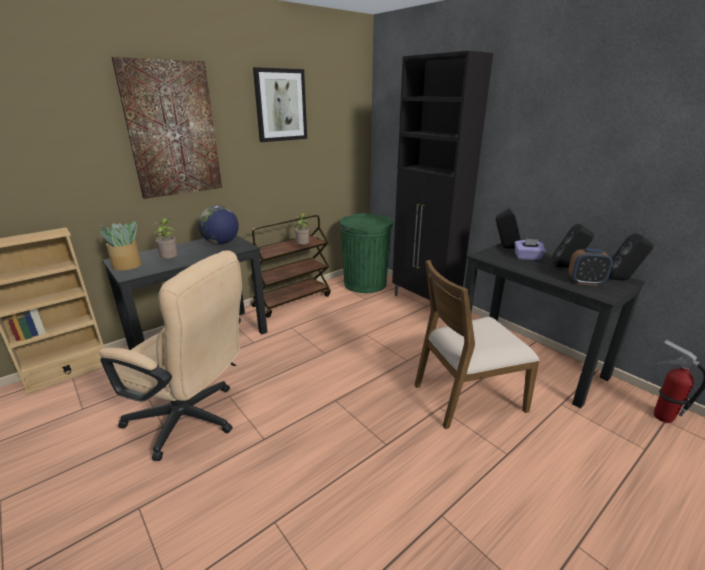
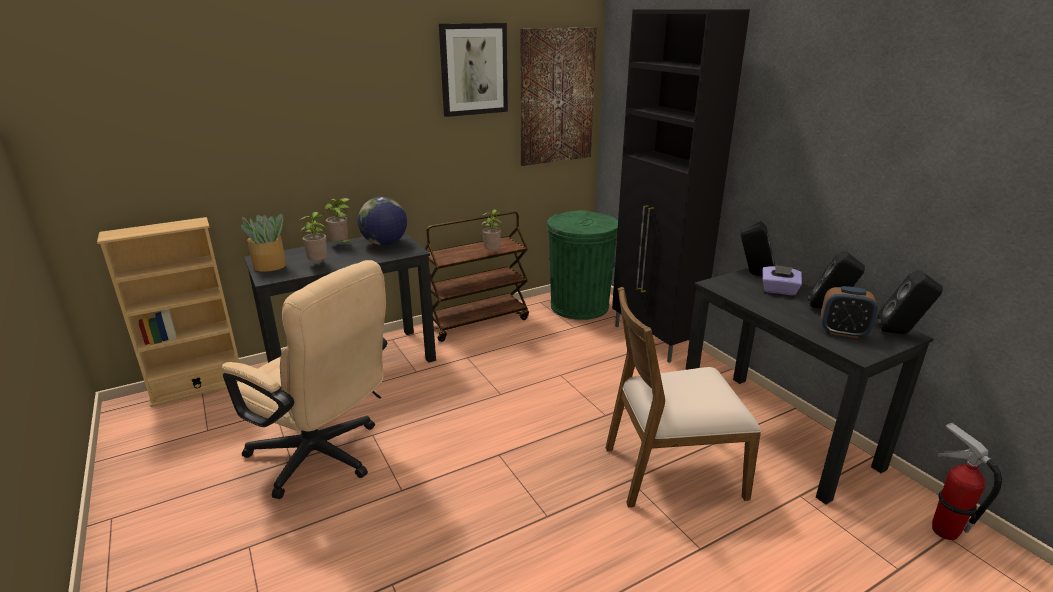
camera: 10 degrees right, 0 degrees up
(172, 130) = (334, 103): picture -> picture (556, 97)
(185, 246) = (341, 245): none -> potted plant

